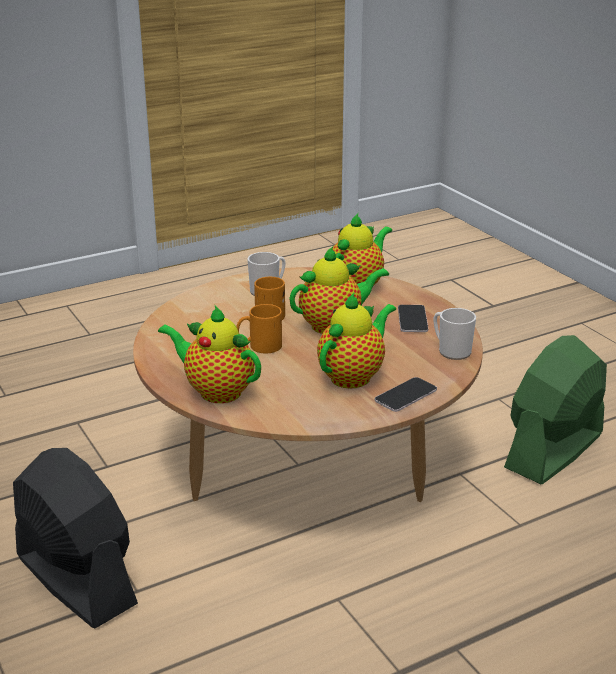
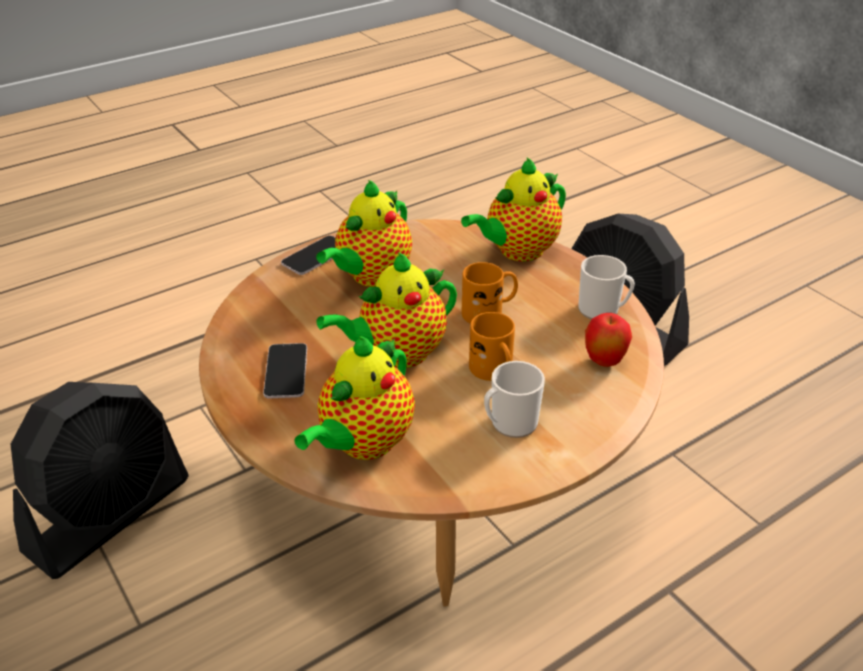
camera: 175 degrees right, 10 degrees up
(190, 315) = (604, 362): none -> apple
(216, 391) = (517, 251): teapot -> teapot turned 120 degrees clockwise
(451, 351) = (248, 318): mug -> mug (602, 310)
(553, 451) = (109, 514): green fan -> black fan

